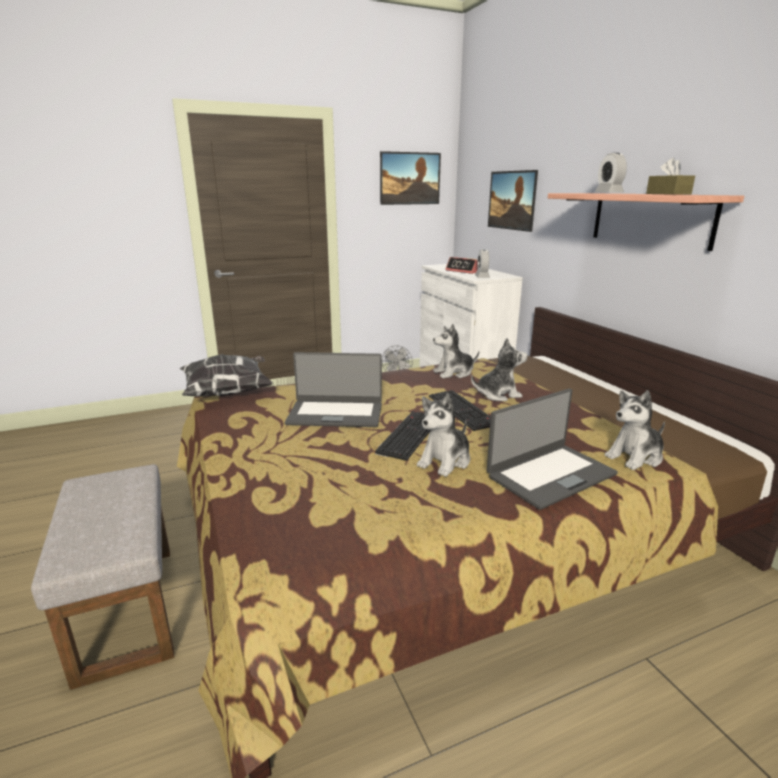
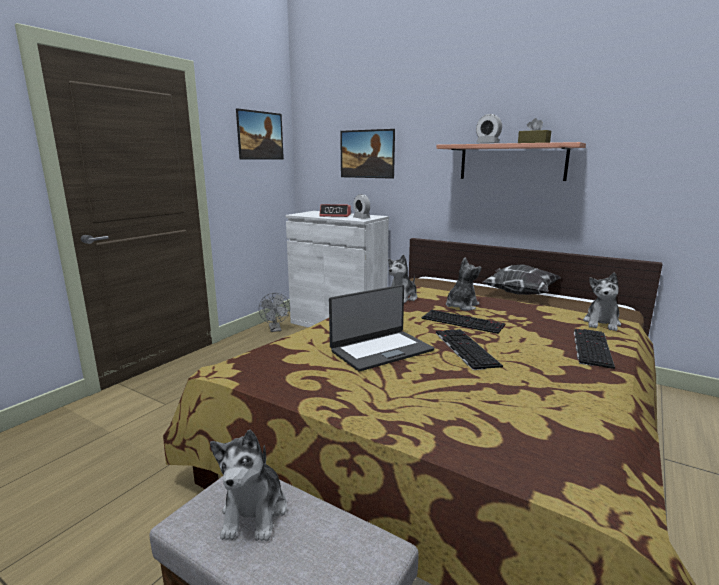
camera: 35 degrees left, 5 degrees down
(228, 393) = (236, 361): pillow -> pillow (519, 294)
(445, 461) = (524, 359): plush toy -> plush toy (254, 512)
(550, 474) = (590, 347): laptop -> keyboard

